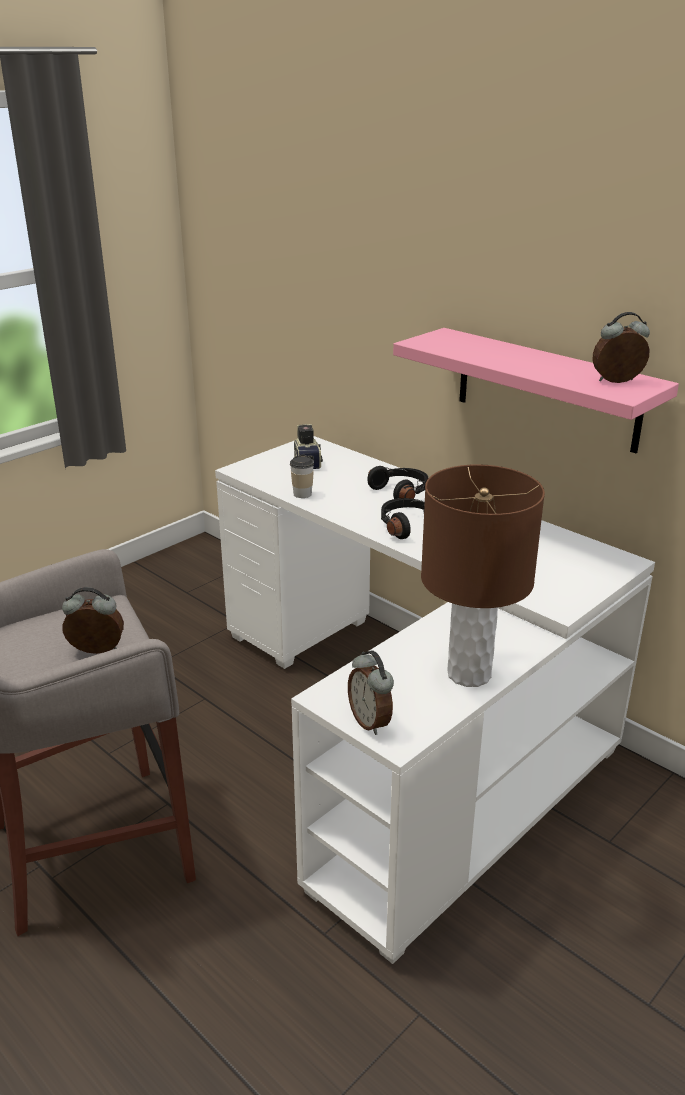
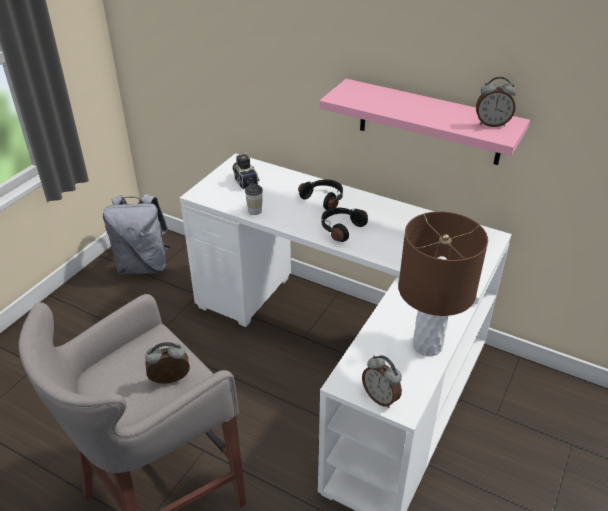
camera: 15 degrees left, 10 degrees up
(183, 580) = (143, 265): none -> grey backpack
(617, 382) = (491, 124): alarm clock -> alarm clock turned 150 degrees counterclockwise

